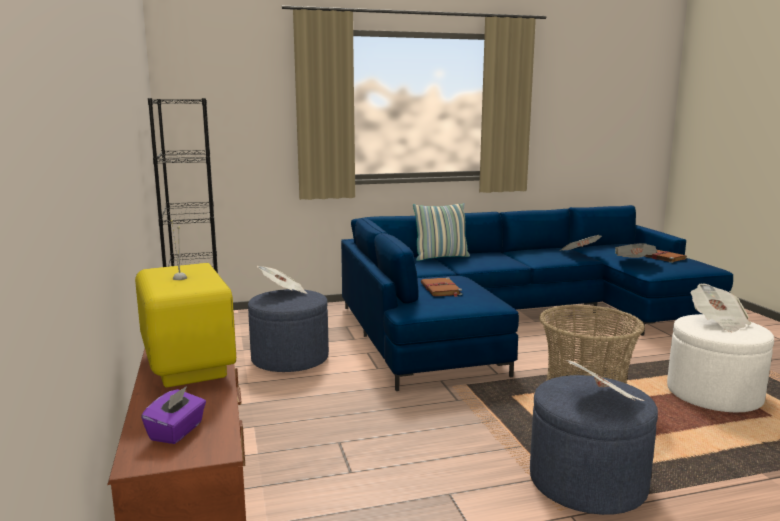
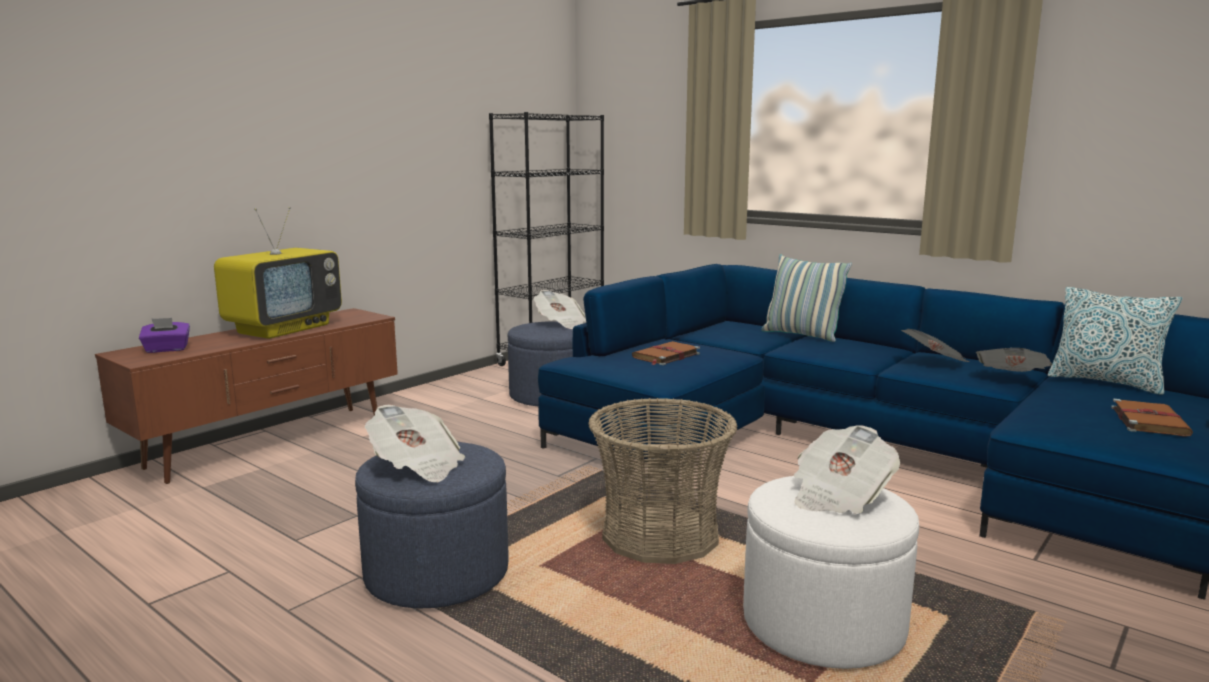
camera: 55 degrees right, 0 degrees up
(600, 246) = (1105, 382): none -> pillow
(634, 262) = (1055, 410): newspaper -> newspaper (935, 363)

